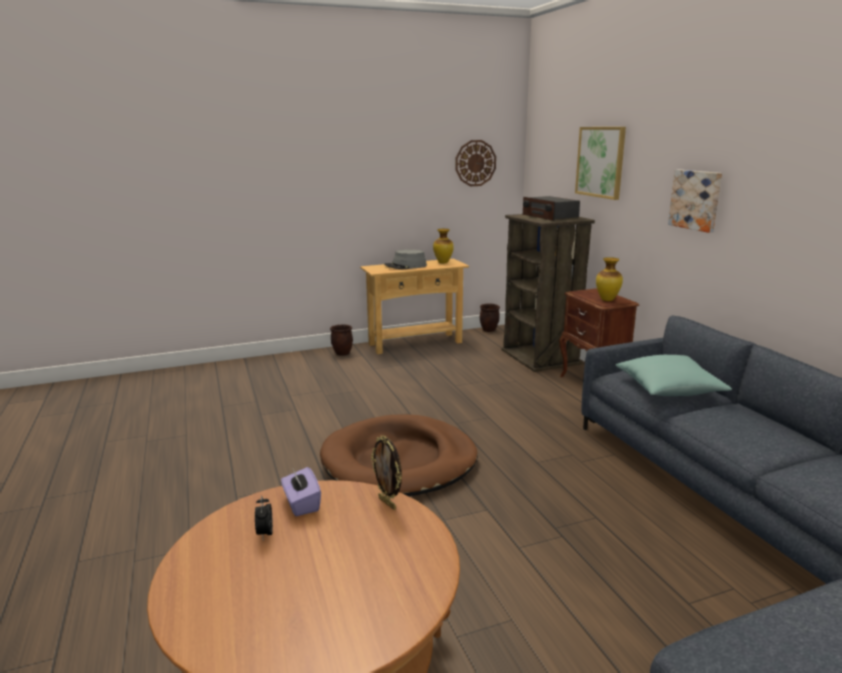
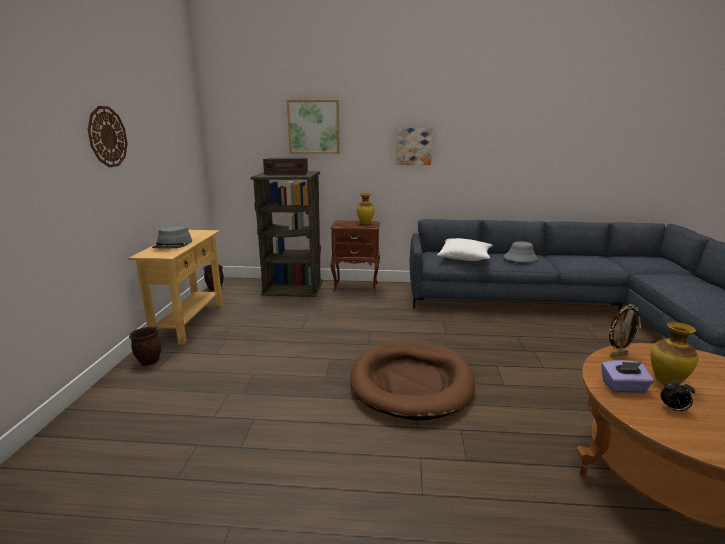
camera: 65 degrees left, 0 degrees up
(443, 262) = (192, 234): vase -> vase (665, 382)
(475, 163) = (179, 133): wall clock -> wall clock (107, 137)
(669, 389) = (465, 258): turquoise pillow -> white pillow
(742, 426) = (520, 258): none -> grey hat

